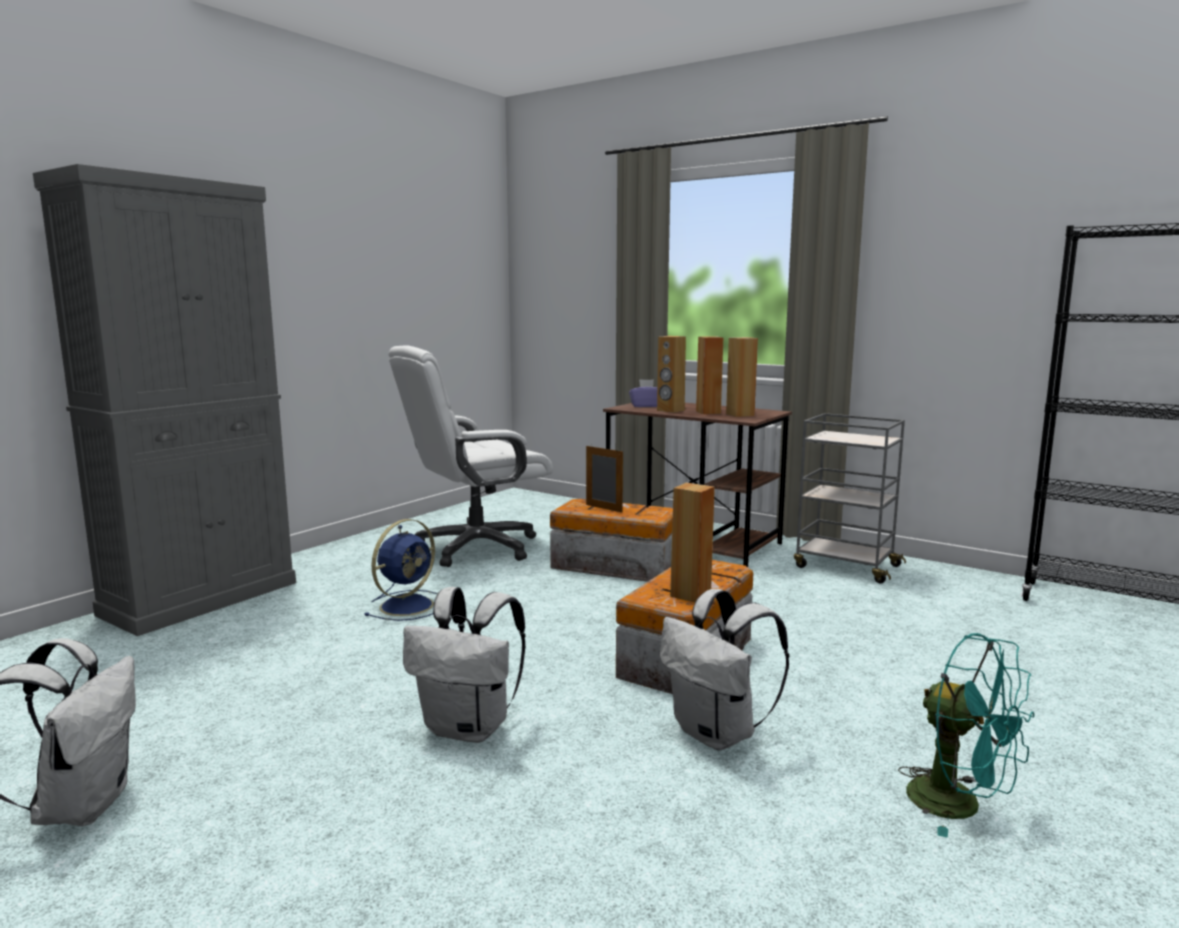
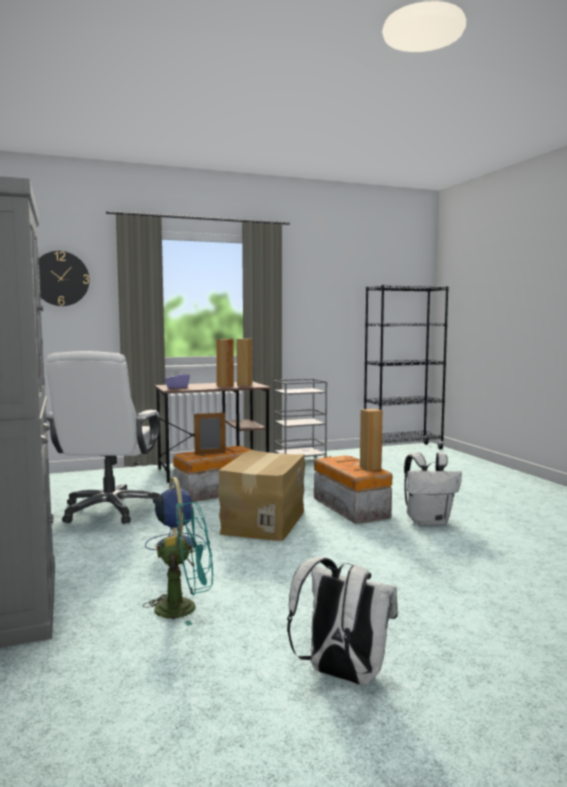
camera: 55 degrees left, 5 degrees down
(470, 728) = (368, 560): white backpack -> none
(540, 622) = (263, 521): none -> cardboard box
(566, 250) = (60, 278): none -> wall clock
(670, 410) = (204, 387): brown speaker -> none
(960, 805) = (510, 508): turquoise fan -> turquoise fan (185, 607)

